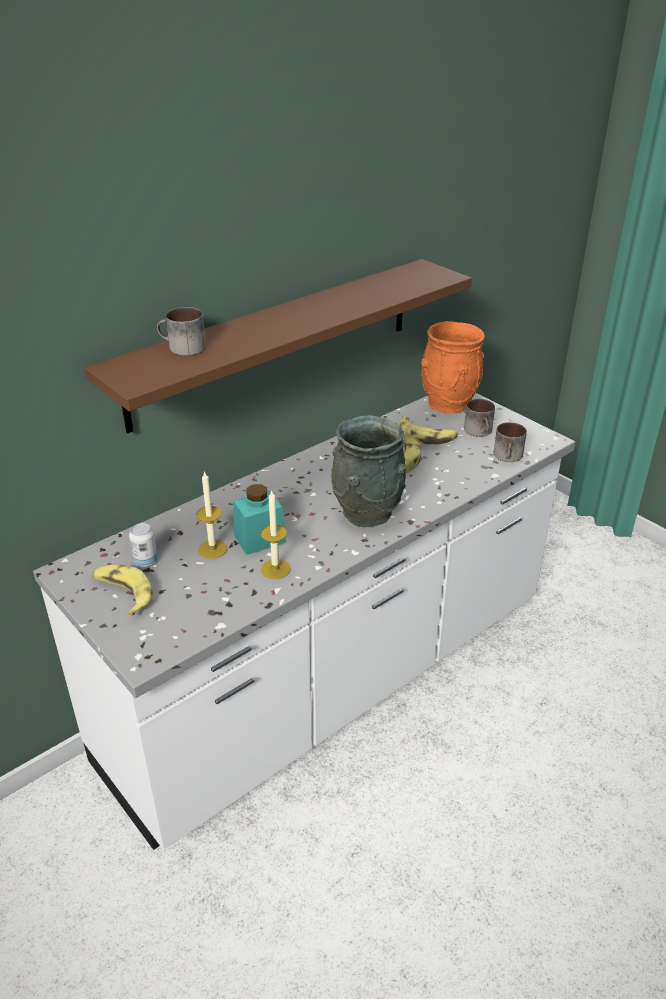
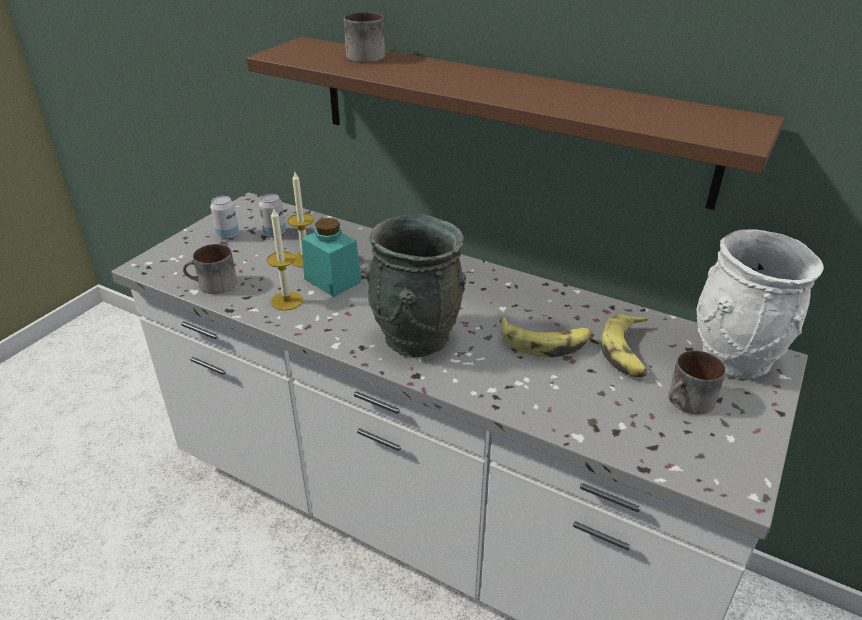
camera: 70 degrees right, 0 degrees up
(123, 593) = (227, 235): banana -> can
(448, 404) = (733, 358): orange vase -> white vase
(509, 456) = (642, 445): mug -> mug (212, 285)

